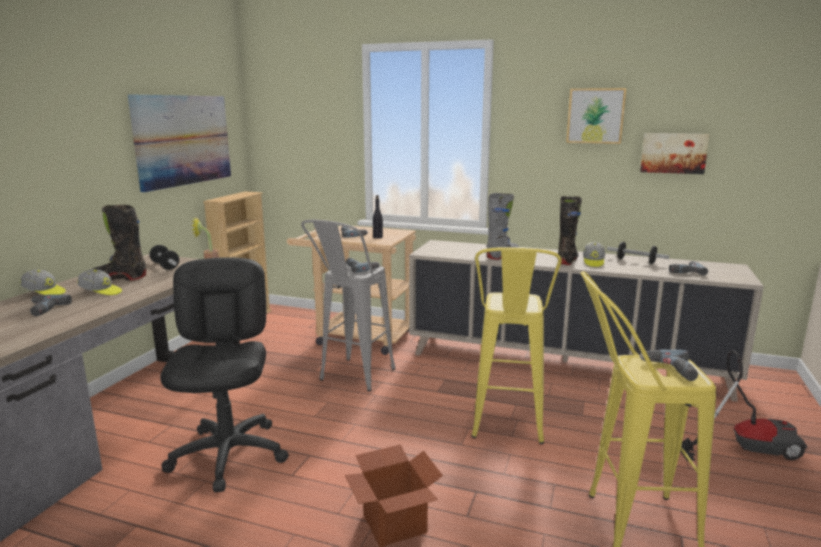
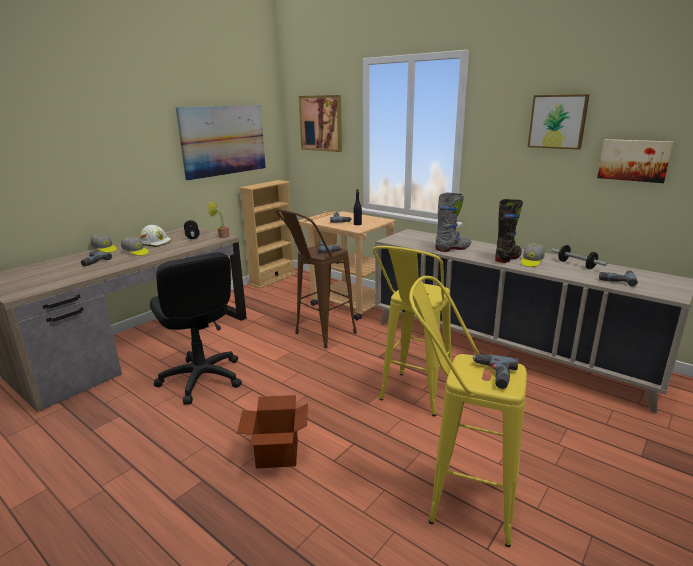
camera: 20 degrees right, 5 degrees up
(120, 278) = (156, 243): black boot -> white hard hat
(229, 454) = (201, 379): black office chair -> black office chair turned 135 degrees clockwise
(304, 120) = (321, 123): none -> picture
(352, 379) = (319, 336): grey stool -> brown stool
(744, 447) = (629, 458): vacuum cleaner -> none

